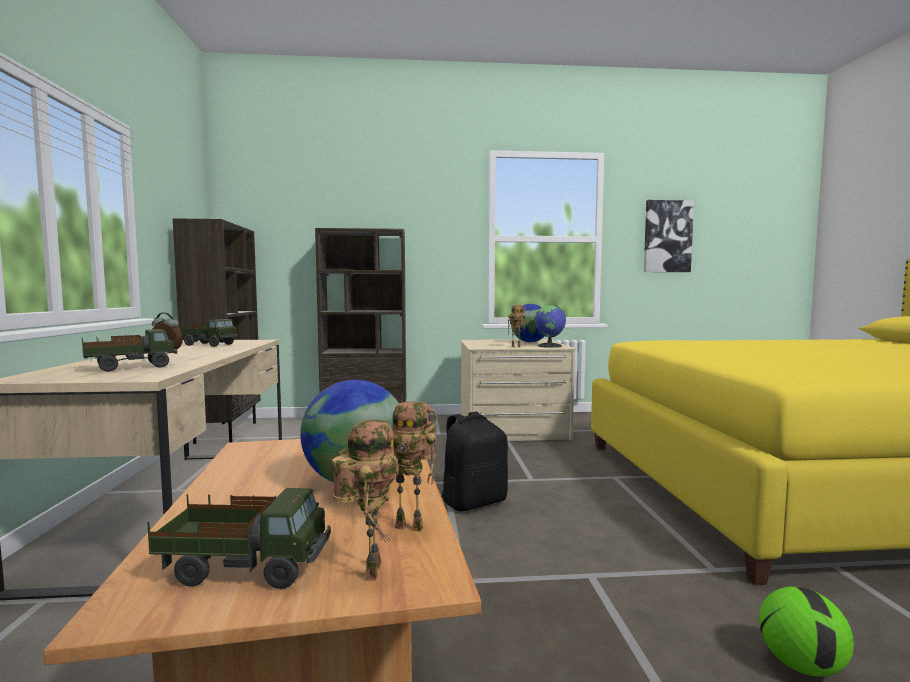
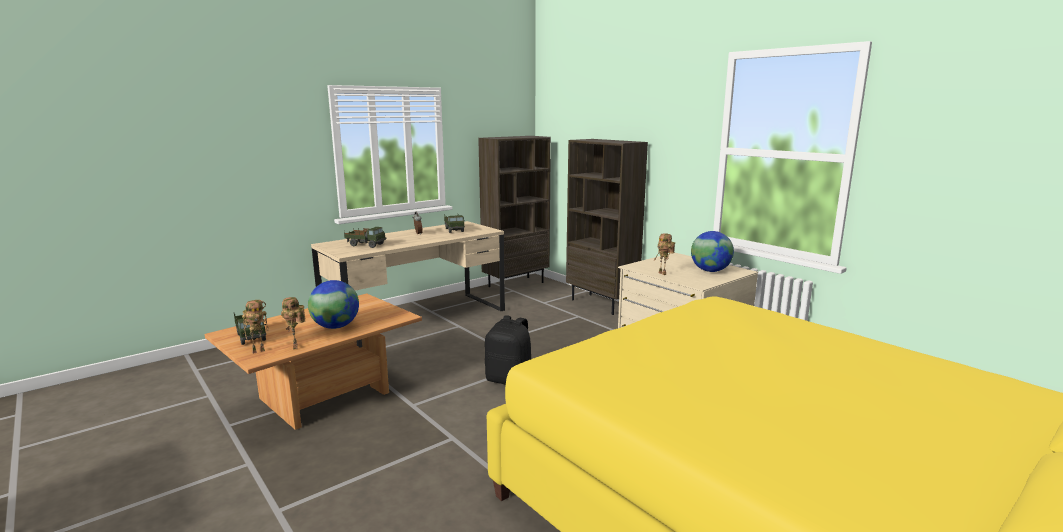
camera: 55 degrees right, 10 degrees up
(550, 346) = (695, 281): globe -> none
(667, 236) = (962, 161): picture -> none
(801, 666) = (411, 516): football -> none

